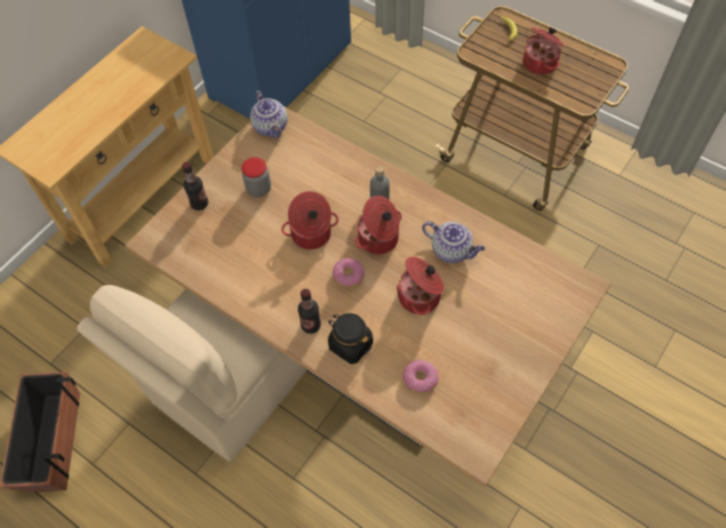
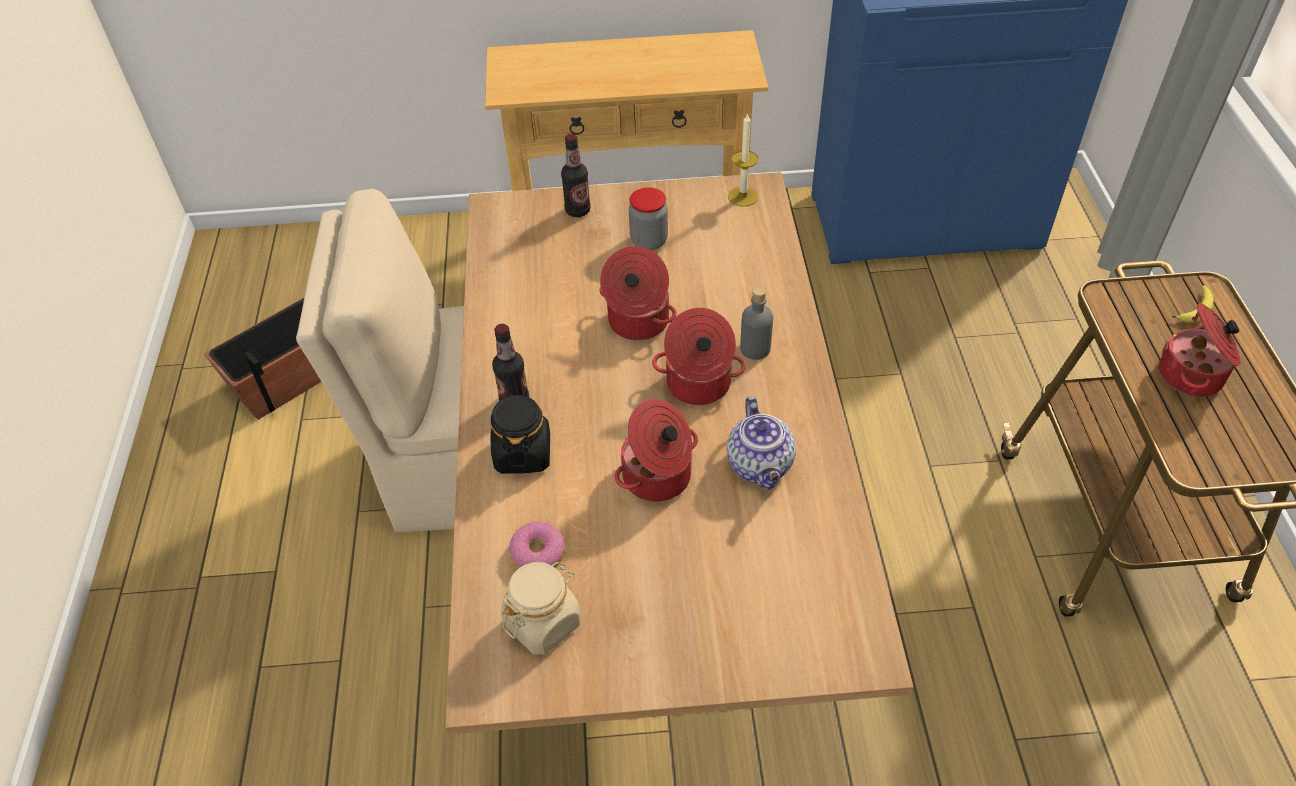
camera: 50 degrees right, 10 degrees down
(271, 127) = (743, 196): teapot -> candle
(348, 276) = (616, 390): donut -> none
(462, 403) = (543, 622): none -> beige jar

